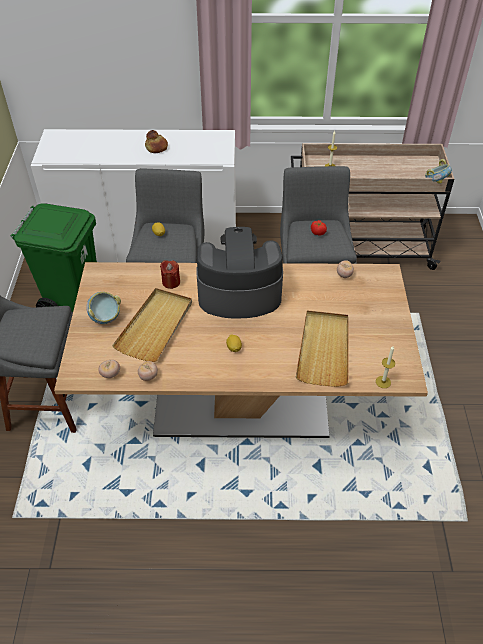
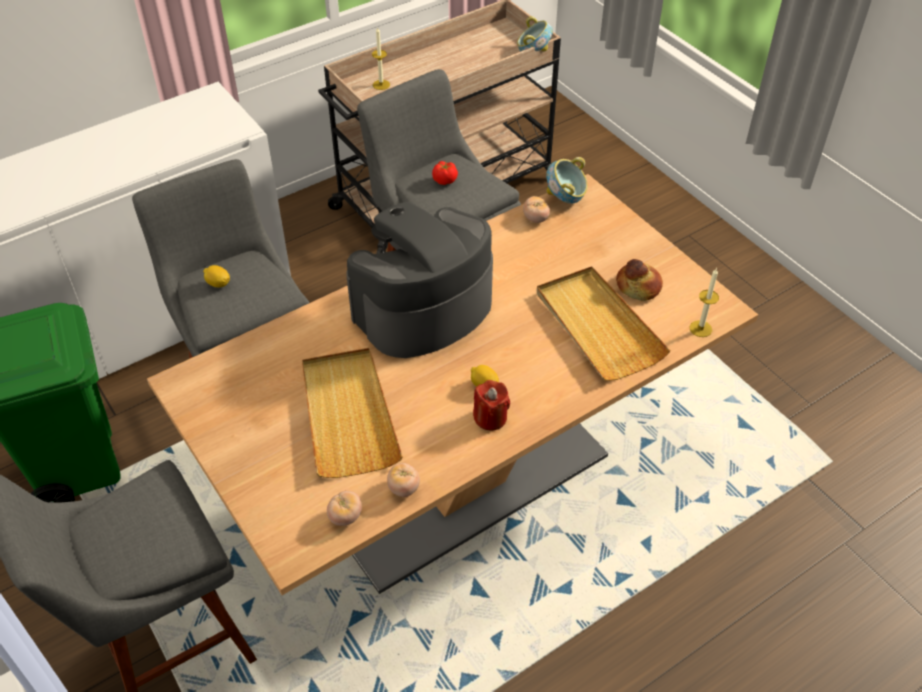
camera: 35 degrees left, 0 degrees up
(105, 318) = (261, 443): bowl -> bowl (565, 198)
(157, 147) = (118, 153): bread -> bread (639, 286)
(171, 282) = (311, 341): red candle -> red candle (490, 417)

